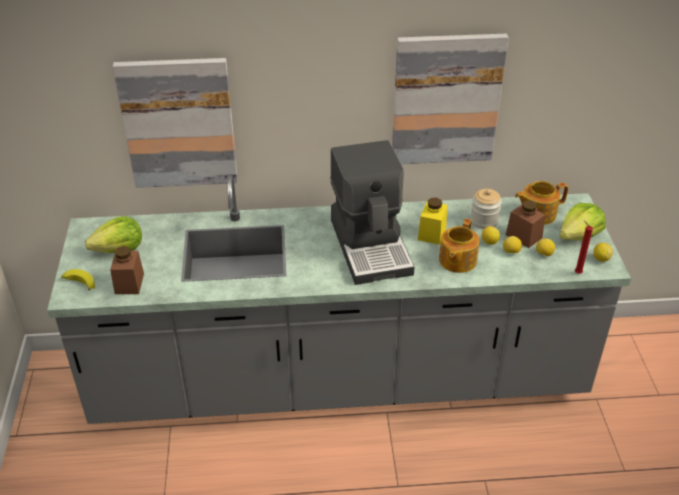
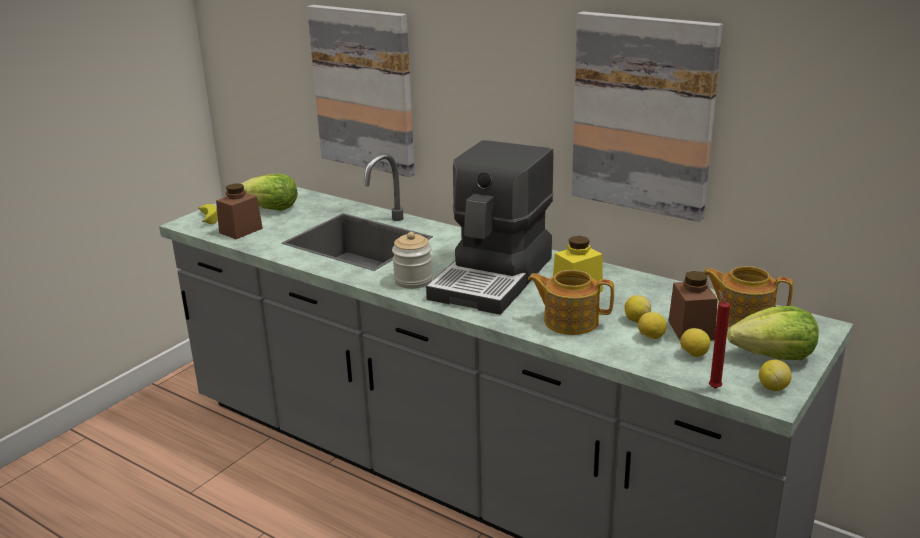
camera: 40 degrees right, 15 degrees down
(456, 261) = (569, 321): teapot -> teapot turned 45 degrees clockwise
(484, 221) = (659, 301): jar -> jar (413, 280)

